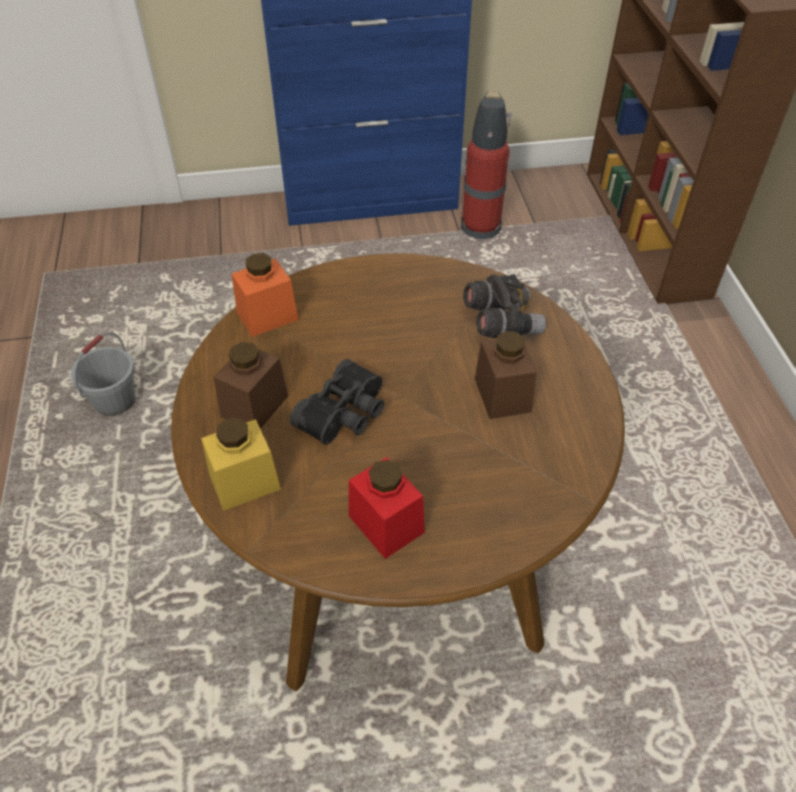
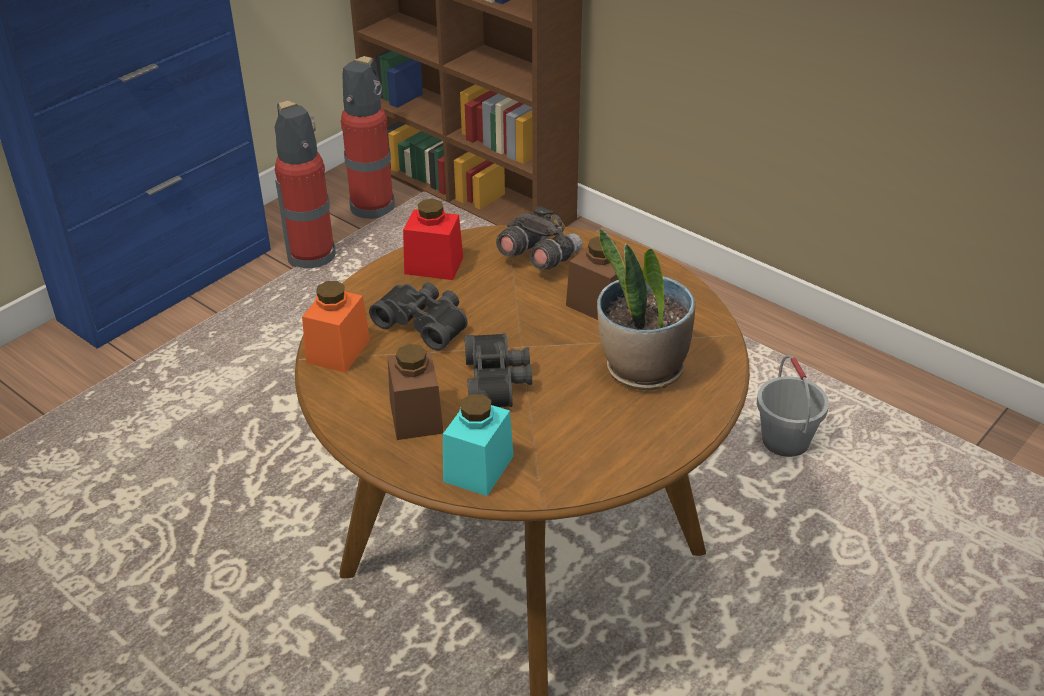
camera: 40 degrees left, 10 degrees down
(115, 401) = (78, 615): grey bucket -> grey bucket (784, 442)
(244, 482) = (478, 468): yellow jar -> turquoise jar
(351, 329) = (424, 323): none -> black binoculars
(386, 524) = (619, 429): red jar -> red jar (434, 265)
(469, 480) = (642, 369): none -> potted plant
(561, 209) = (374, 205): none -> fire extinguisher

